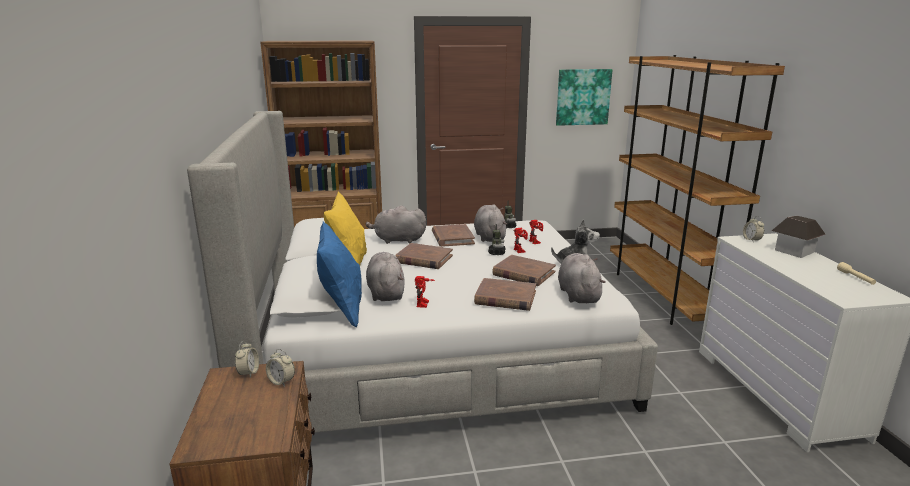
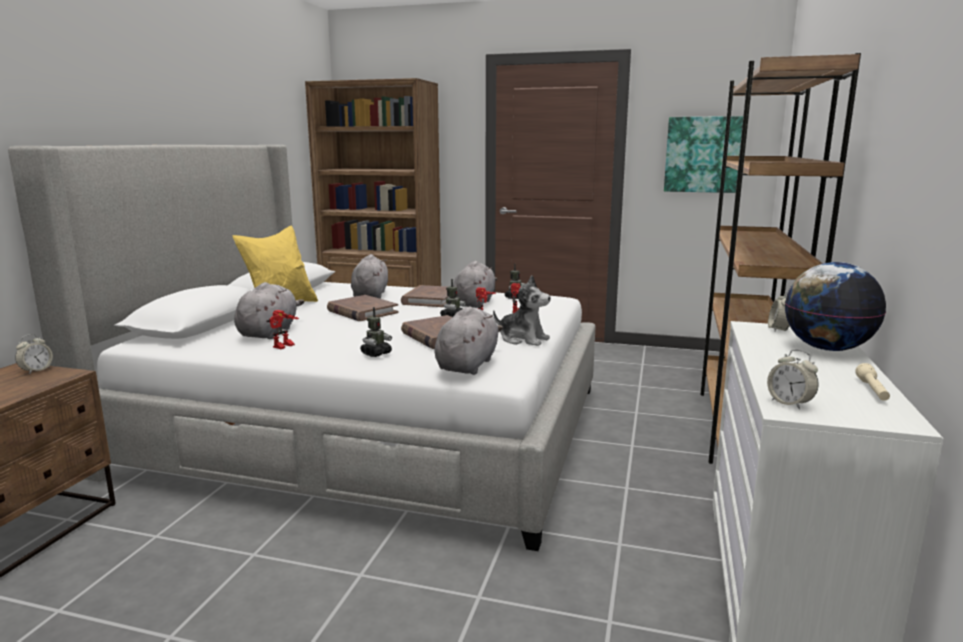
camera: 25 degrees right, 5 degrees down
(281, 381) = (45, 382): alarm clock -> alarm clock (789, 403)
(342, 309) = (203, 338): blue pillow -> none
(397, 240) = (370, 295): grey plush toy -> grey plush toy turned 60 degrees clockwise
(505, 298) = (376, 354): brown book -> toy robot
(794, 251) = (827, 348): toy house -> globe

